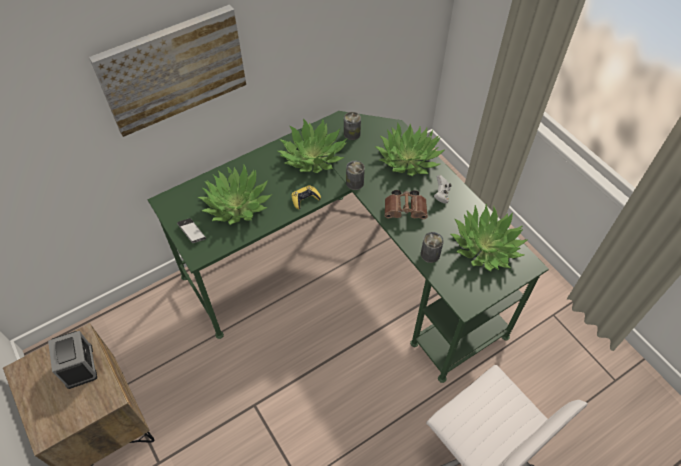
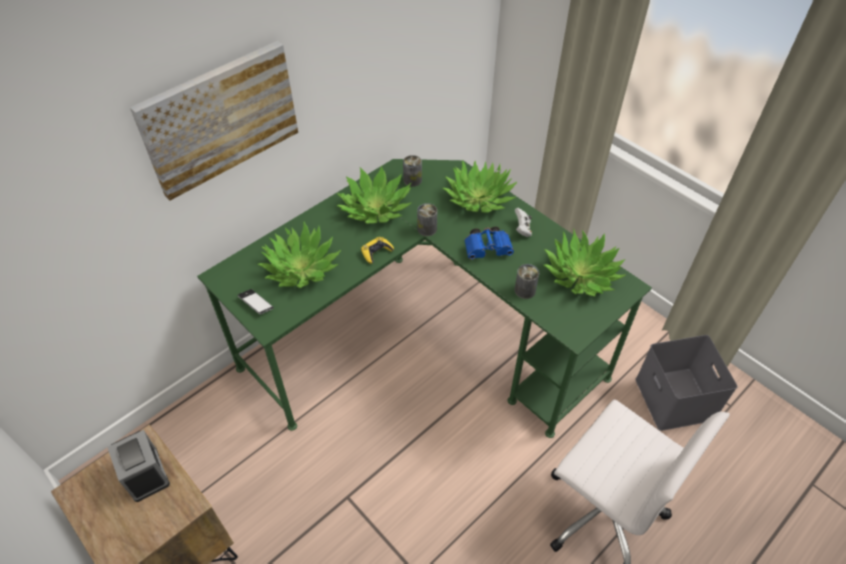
camera: 10 degrees left, 5 degrees down
(406, 210) = (489, 249): brown binoculars -> blue binoculars
(565, 366) = (676, 399): none -> grey storage box

